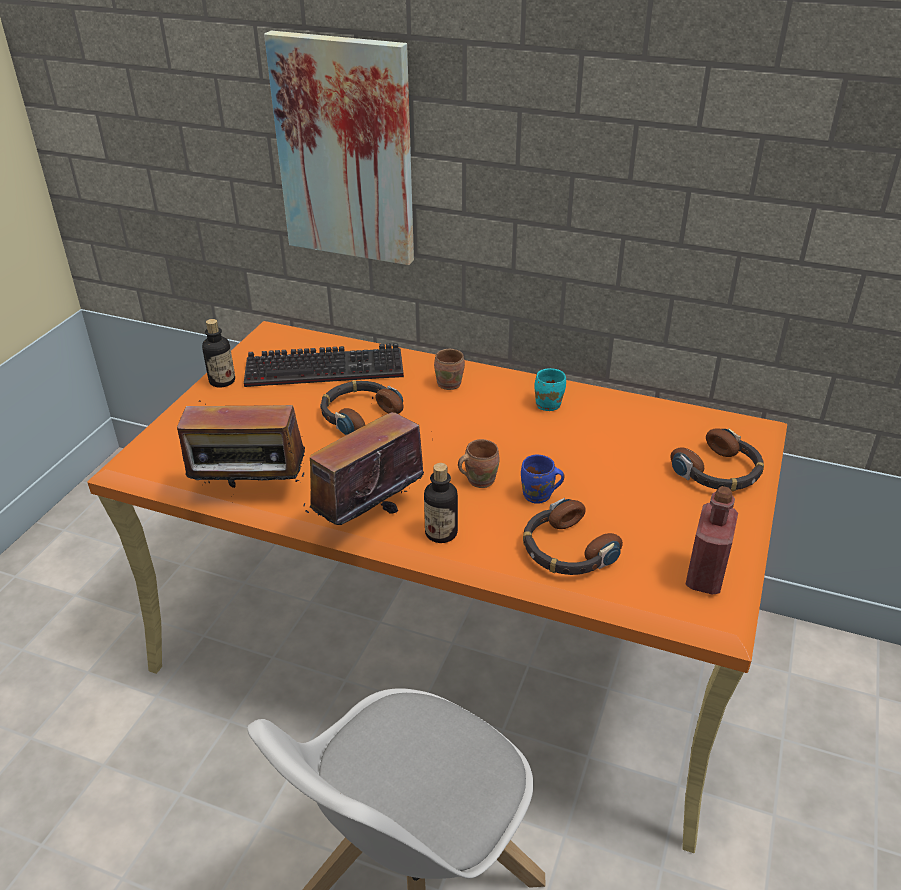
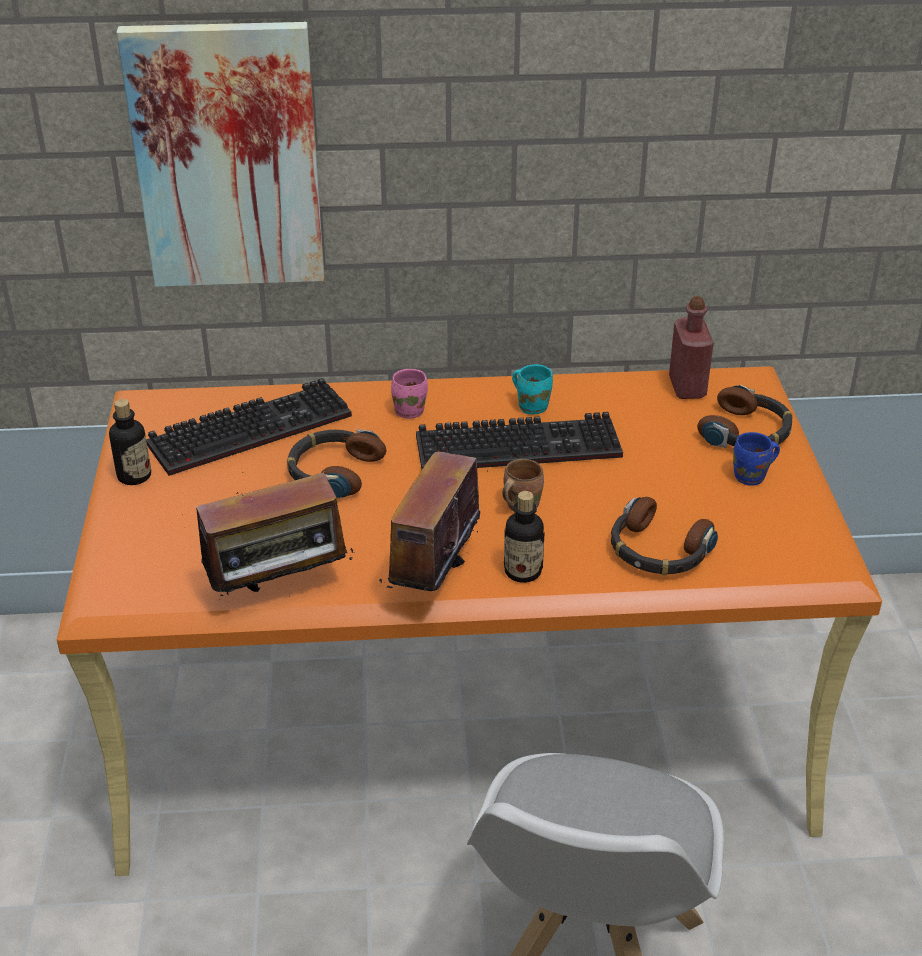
camera: 25 degrees left, 0 degrees up
(450, 383) = (410, 410): brown mug -> pink mug
(516, 432) = (521, 445): none -> keyboard
(538, 497) = (593, 506): blue mug -> blue mug (752, 478)
(705, 576) = (800, 536): red bottle -> red bottle (687, 387)

